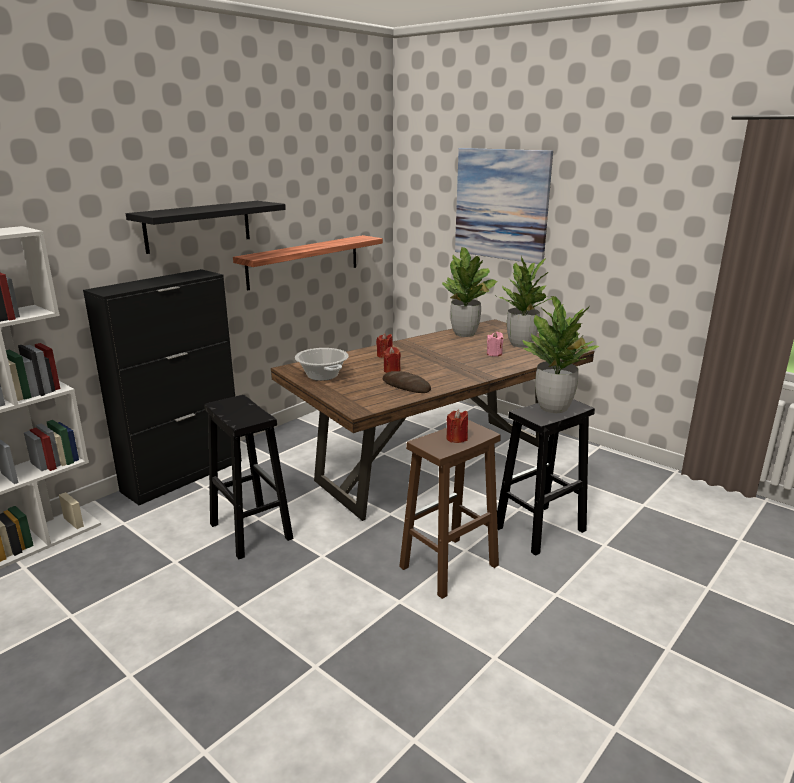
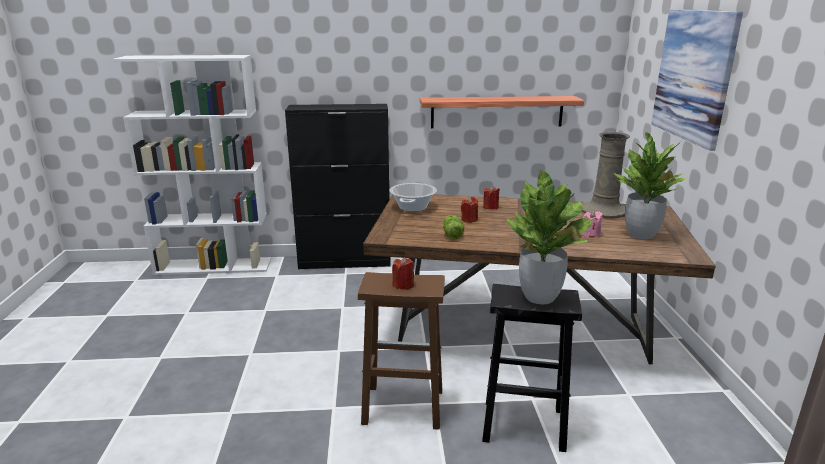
camera: 45 degrees right, 0 degrees up
(198, 226) = (389, 68): black shelf -> none
(250, 531) = (326, 312): black stool -> none
(406, 386) = (452, 234): bread -> lettuce
(465, 334) = (604, 210): potted plant -> beige vase

